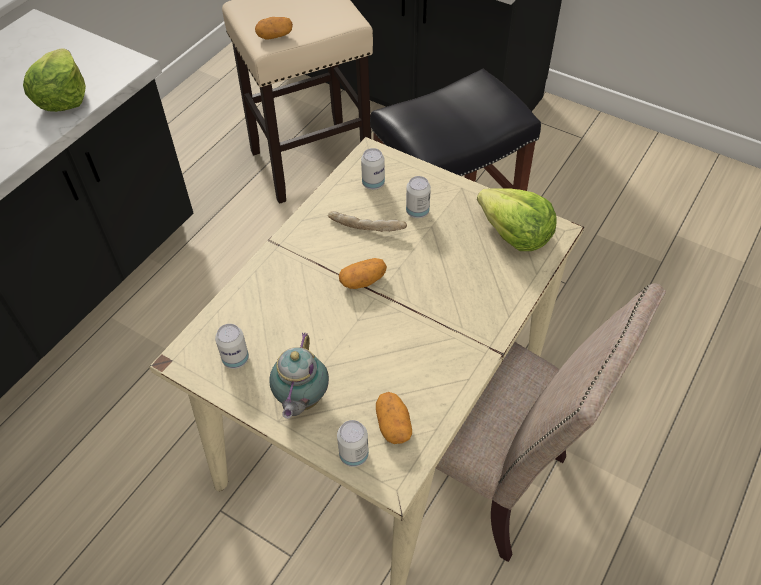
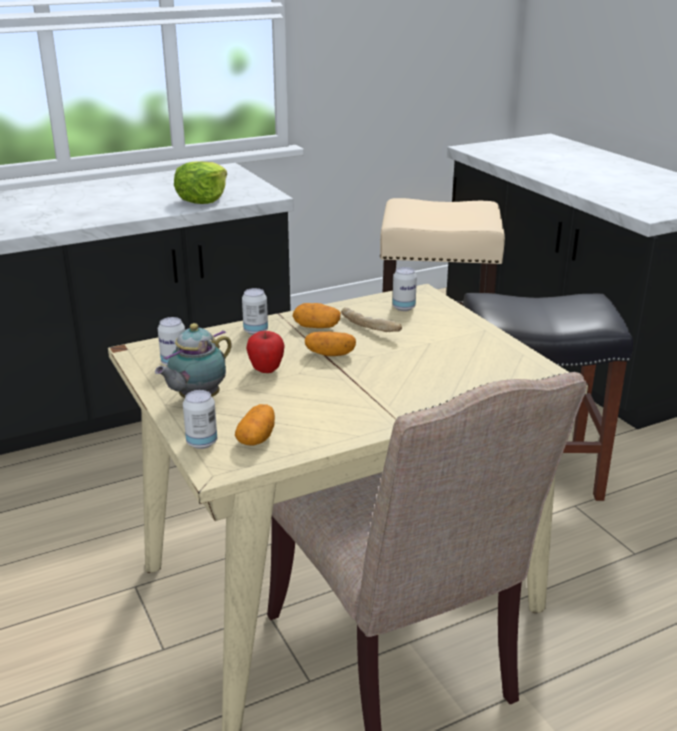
camera: 30 degrees right, 25 degrees down
(275, 36) = (410, 219): potato -> potato (316, 327)
(327, 330) = (266, 370): none -> apple
(417, 212) = (426, 332): can -> can (255, 331)
(514, 234) = (506, 368): lettuce -> none

